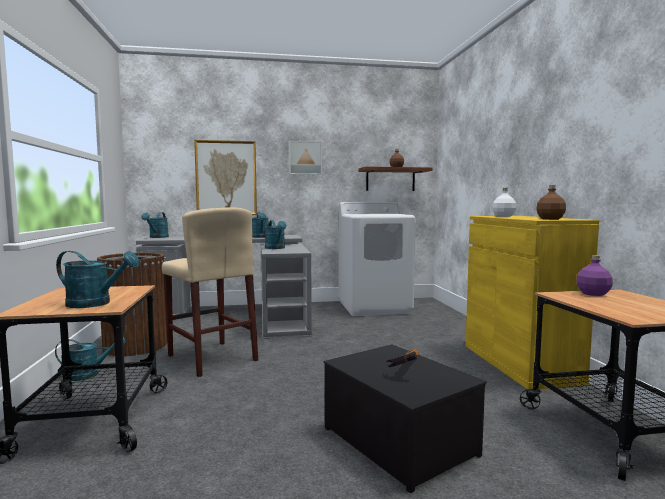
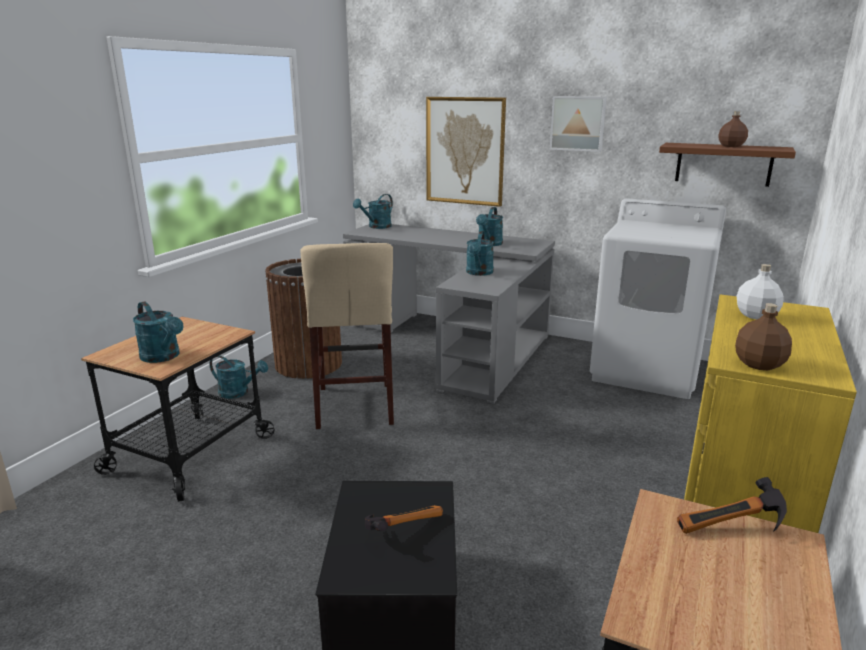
camera: 35 degrees right, 15 degrees up
(593, 294) = (731, 530): purple bottle -> hammer

